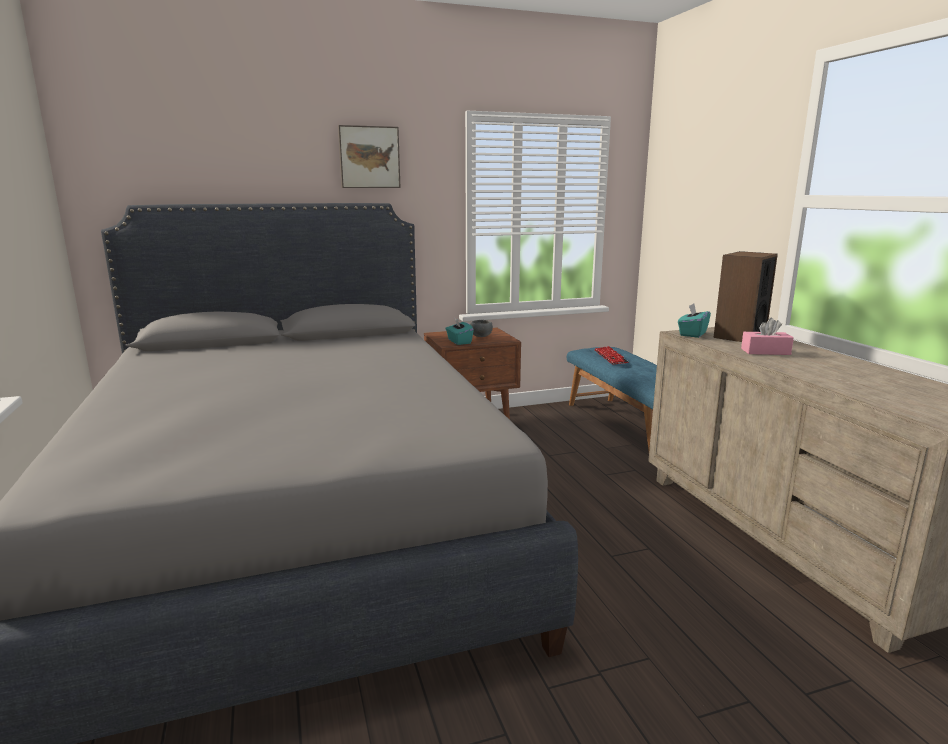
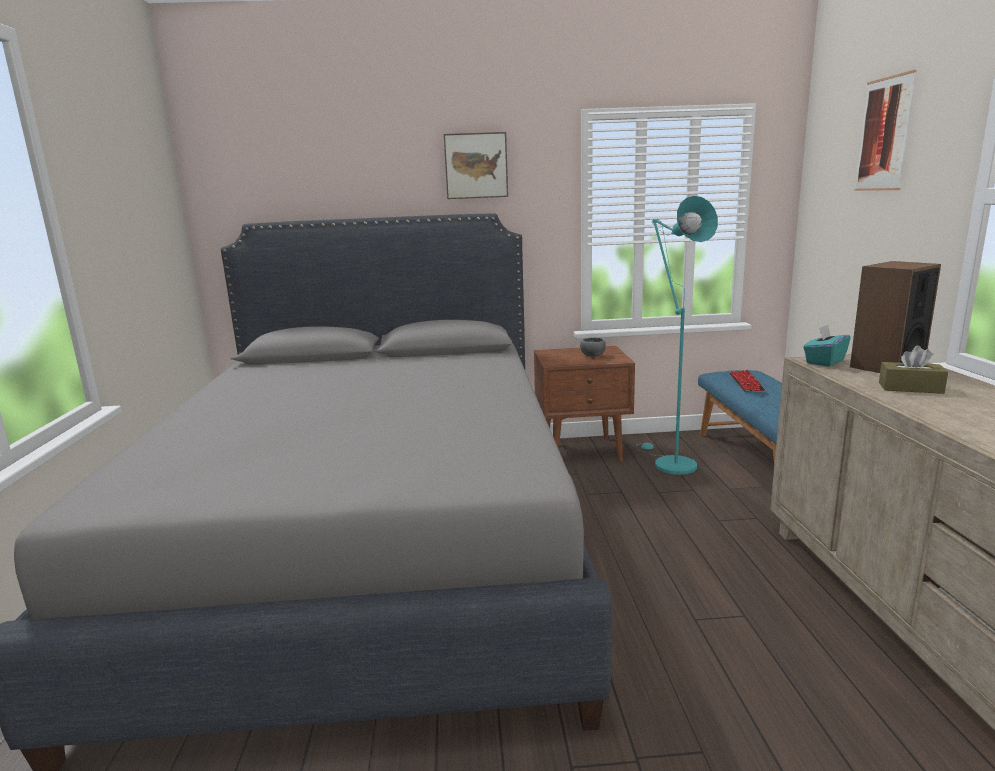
camera: 15 degrees right, 0 degrees up
(459, 342) = (565, 361): turquoise tissue box -> none
(550, 430) = (669, 463): none -> turquoise floor lamp
(718, 149) = (884, 134): none -> picture
(765, 351) = (910, 388): pink tissue box -> brown tissue box

